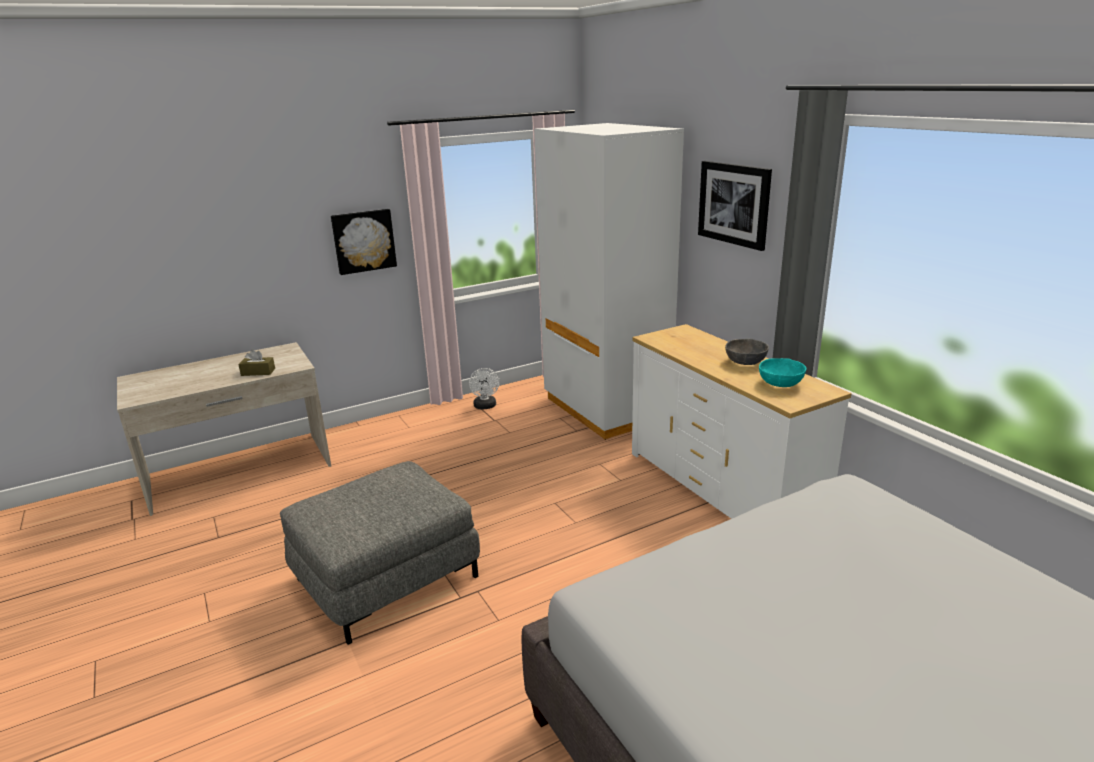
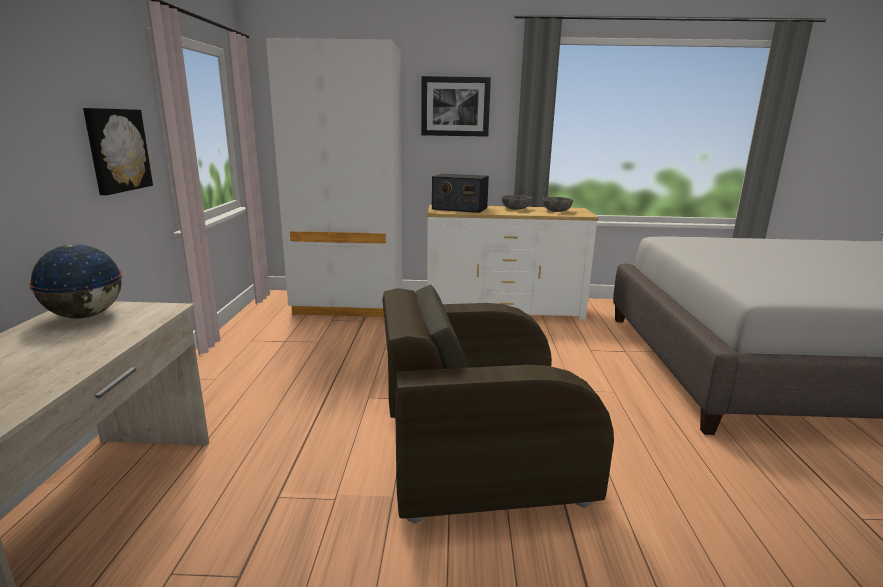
camera: 60 degrees left, 5 degrees down
(258, 372) = (123, 329): brown tissue box -> none
(272, 356) = (85, 316): none -> globe
(387, 577) = (479, 456): grey ottoman -> brown armchair
(485, 407) = (253, 338): white fan -> none
(687, 340) = (459, 208): none -> radio
(780, 383) = (556, 211): turquoise bowl -> grey bowl

